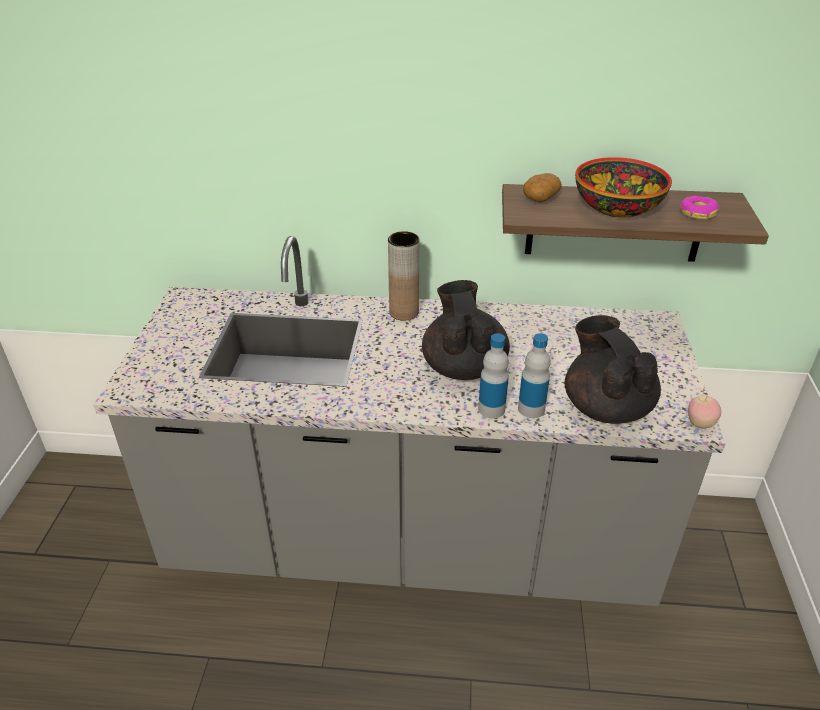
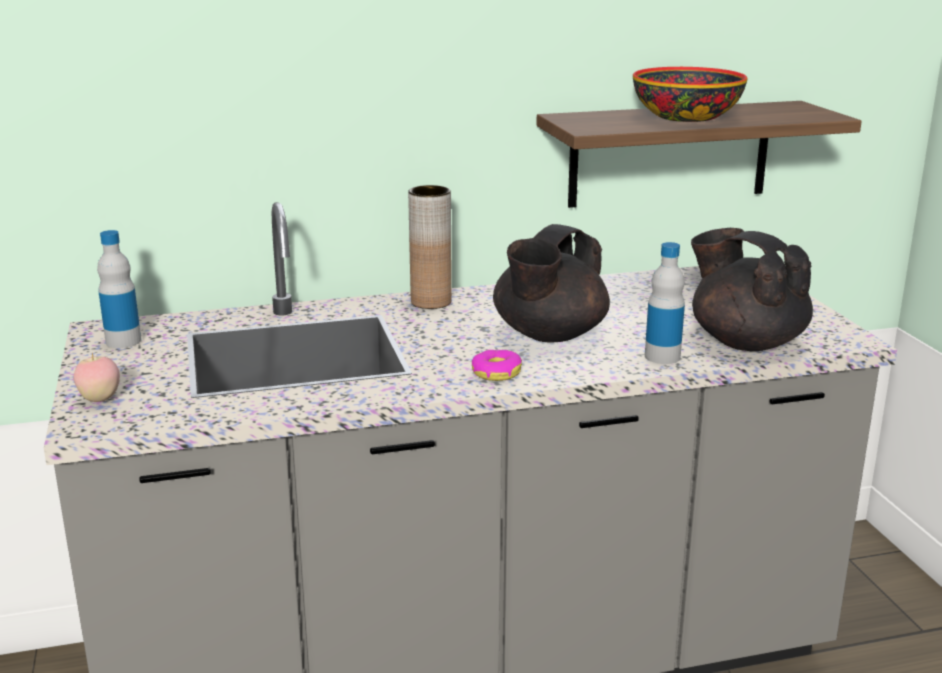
camera: 20 degrees left, 15 degrees down
(463, 366) = (548, 335): black teapot -> black teapot turned 120 degrees counterclockwise
(491, 409) = (615, 364): bottle -> bottle (123, 341)
(540, 198) = (593, 118): potato -> none
(697, 213) = (774, 114): donut -> donut (496, 373)
(699, 424) = (857, 339): apple -> apple (100, 399)

